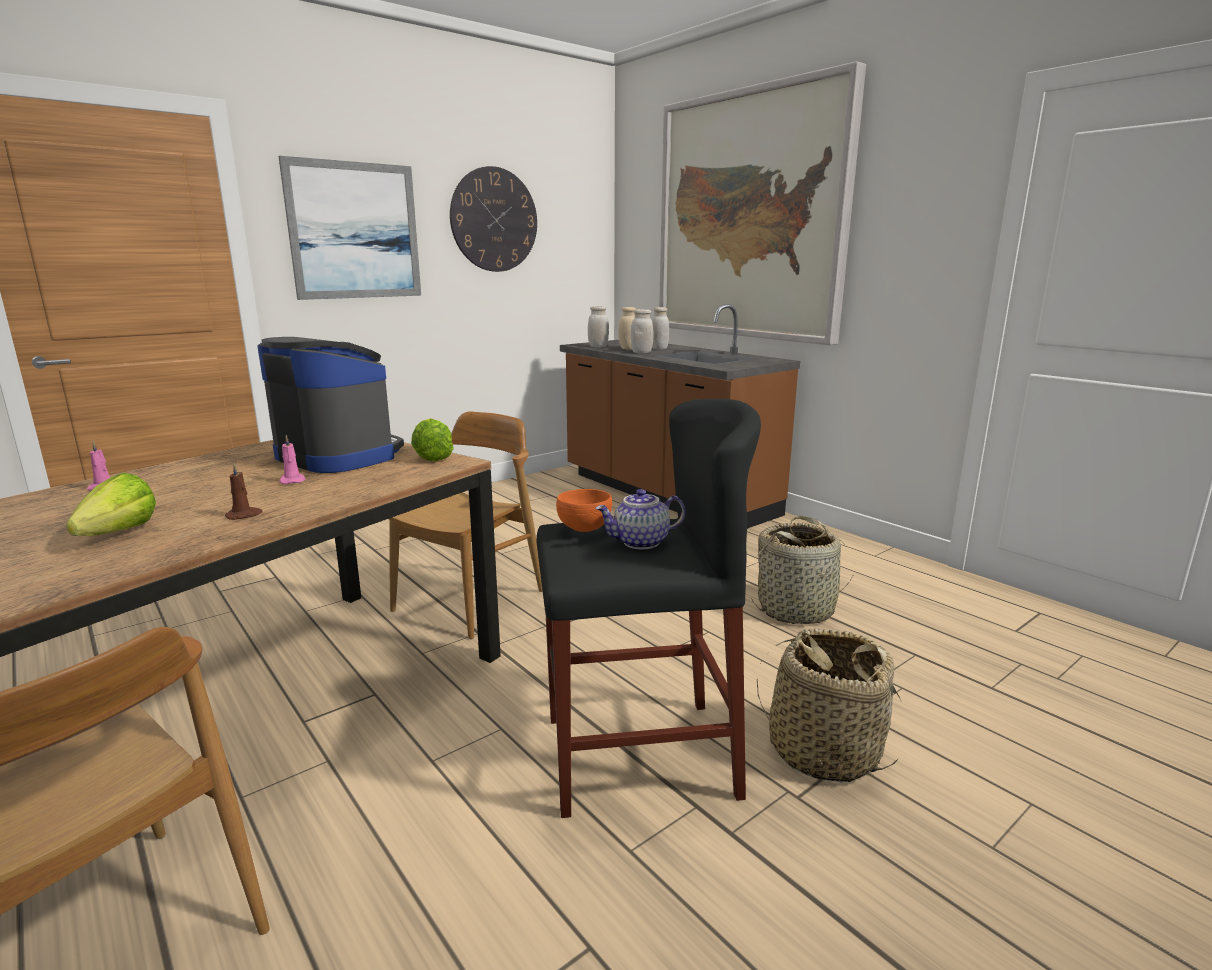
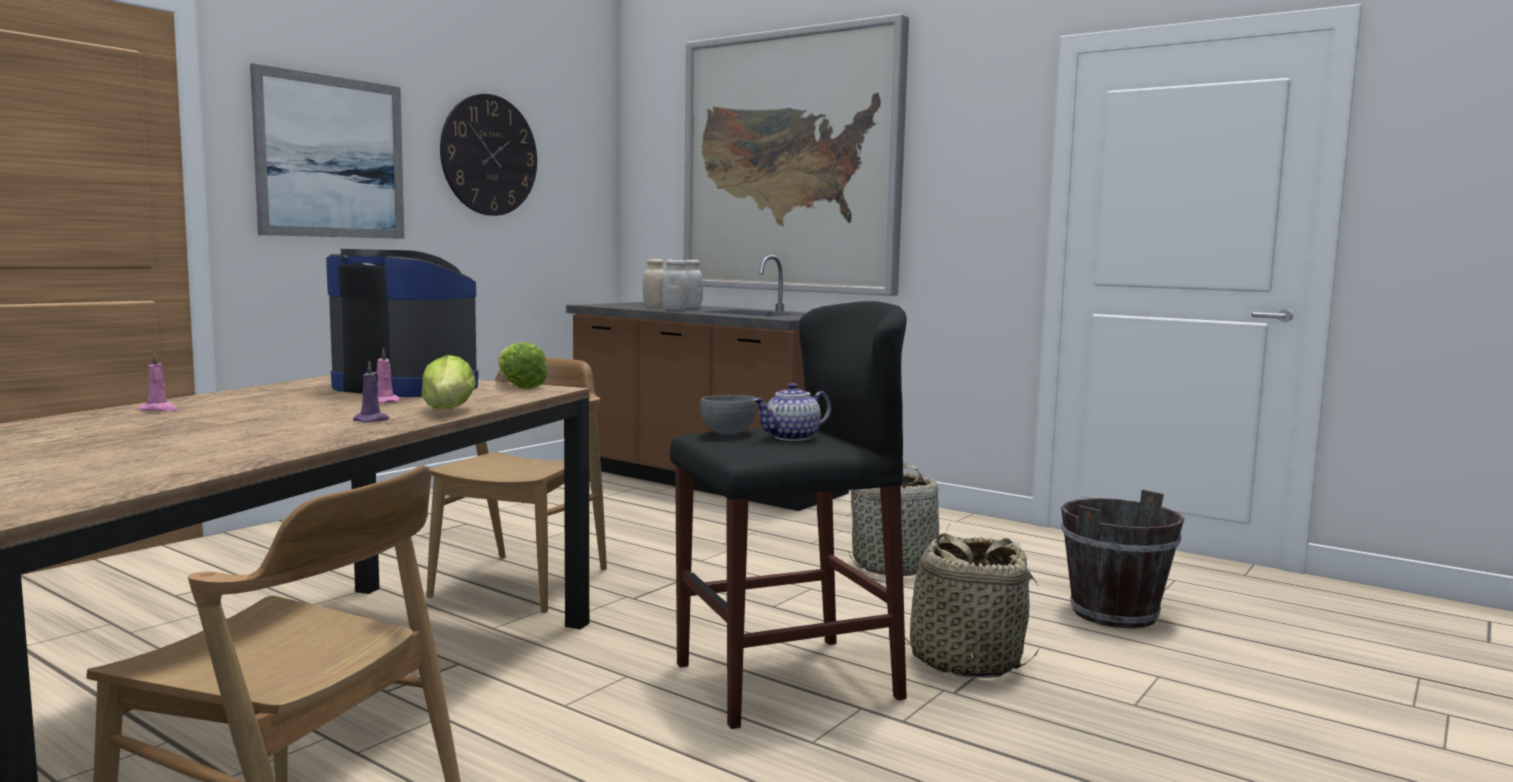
camera: 15 degrees left, 10 degrees down
(111, 537) = (244, 435): lettuce -> lettuce (445, 413)
(244, 515) = (372, 420): brown candle -> purple candle
(584, 529) = (728, 433): orange bowl -> grey bowl
(598, 347) = (616, 306): white jar -> none
(1003, 699) = (1114, 614): none -> brown bucket

